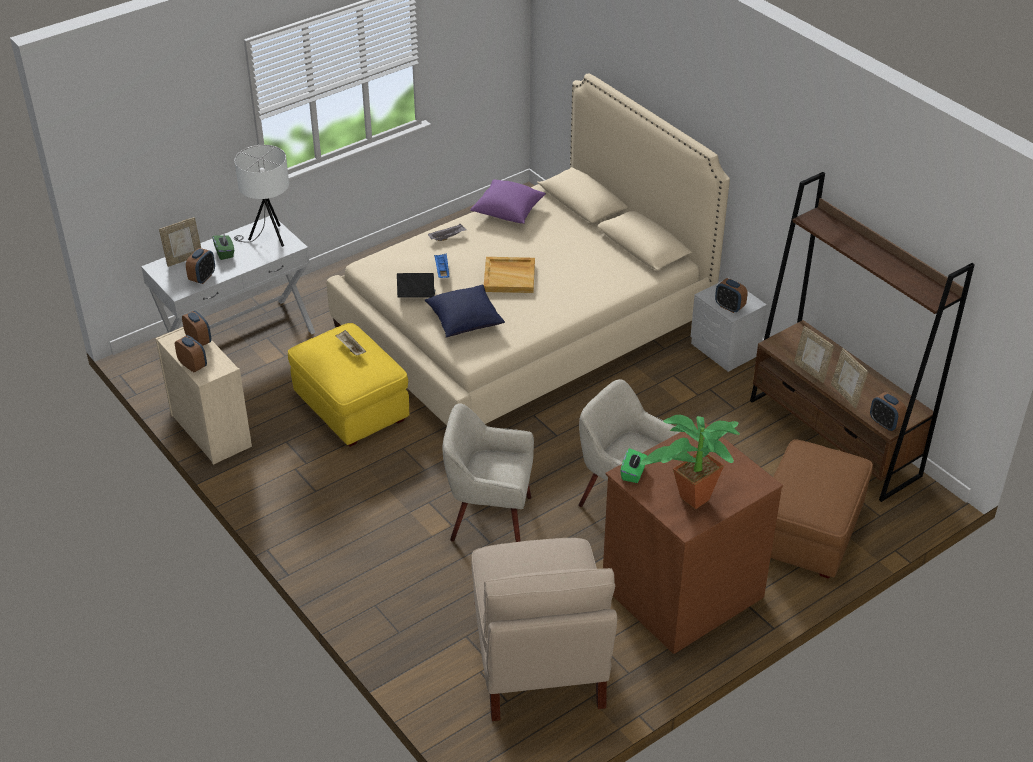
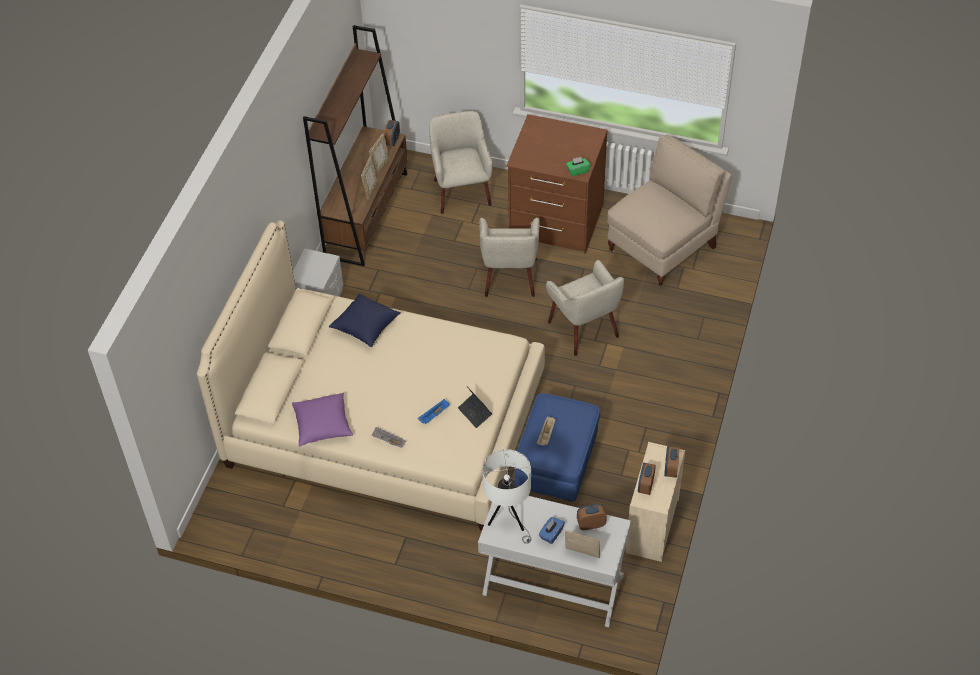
camera: 125 degrees left, 10 degrees up
(225, 253) = (551, 534): green tissue box -> blue tissue box
(351, 408) = (557, 462): yellow ottoman -> blue ottoman
(464, 321) = (477, 370): blue pillow -> blue pillow (366, 327)
(510, 277) = (405, 375): beige tray -> none
(688, 500) = (575, 141): potted plant -> none
(729, 307) = (323, 264): alarm clock -> none
(808, 532) = (461, 192): brown ottoman -> beige armchair

